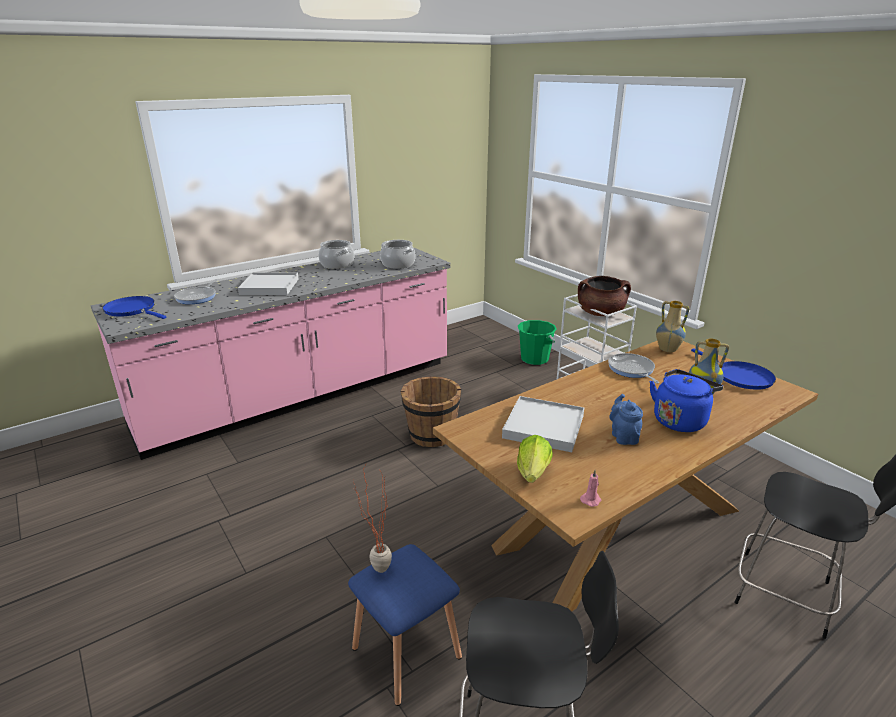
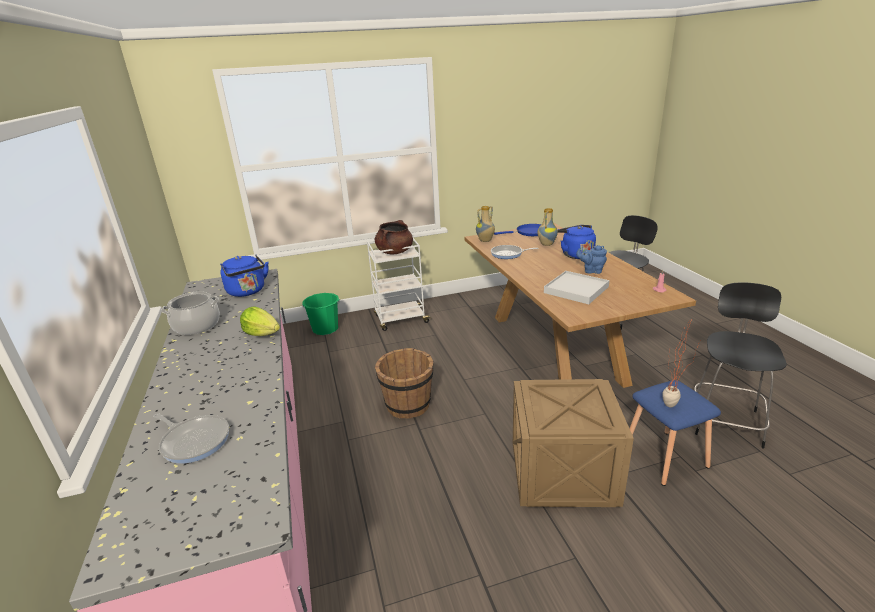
camera: 70 degrees left, 0 degrees up
(132, 310) = (179, 519): blue frying pan -> none
(269, 287) = (223, 375): white tray -> none
(355, 554) = (561, 474): none -> crate
(398, 264) = (247, 292): cooking pot -> blue kettle
(533, 472) = (631, 301): lettuce -> lettuce (262, 333)

